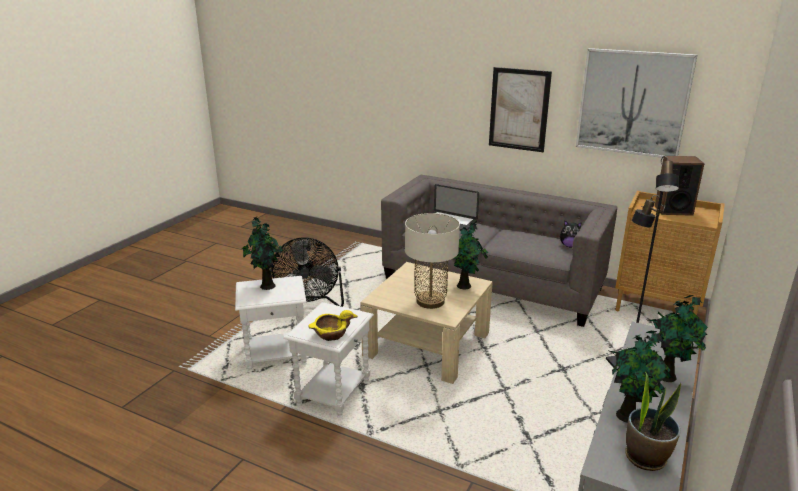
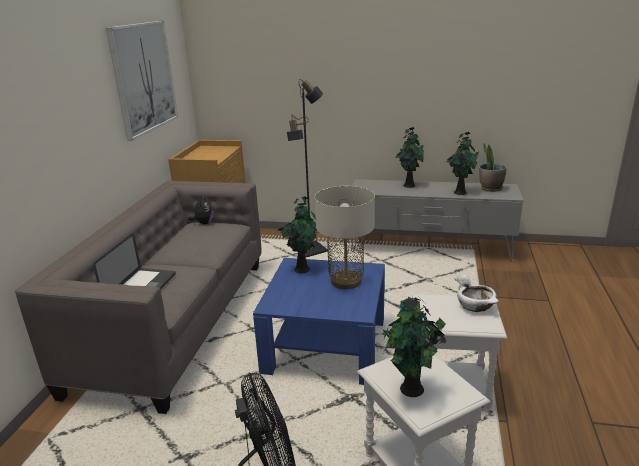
camera: 105 degrees left, 0 degrees up
(331, 334) = (475, 305): yellow bowl -> white bowl
(427, 345) = (325, 345): beige coffee table -> blue coffee table
(519, 109) = (77, 123): picture -> none
(673, 210) = (205, 155): speaker -> none

